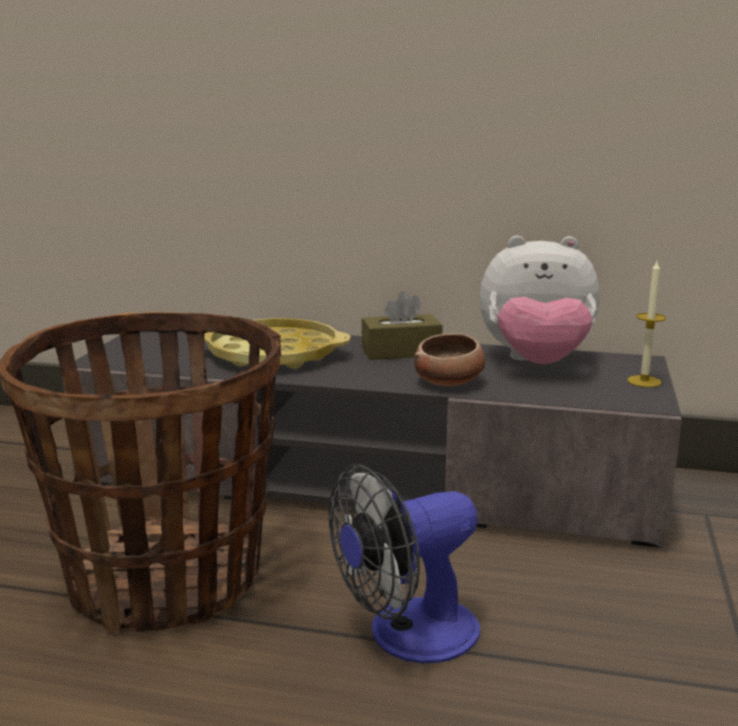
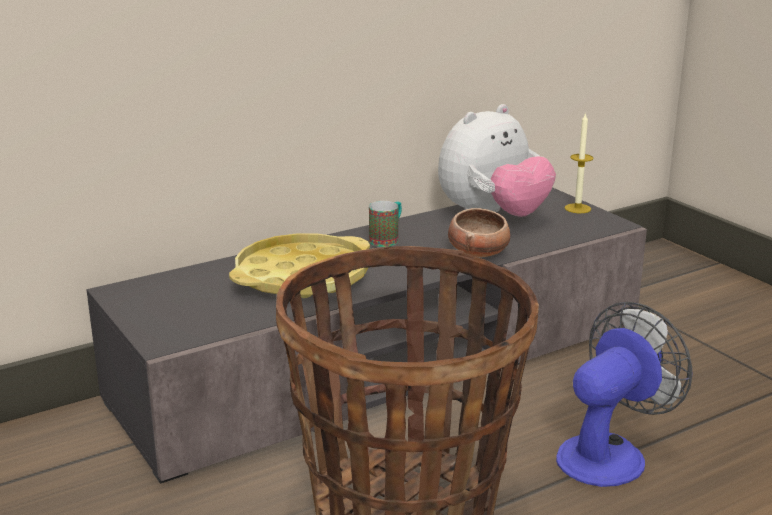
camera: 45 degrees left, 5 degrees up
(401, 352) = (387, 239): brown tissue box -> mug
(407, 636) = (610, 453): fan -> fan turned 150 degrees counterclockwise

